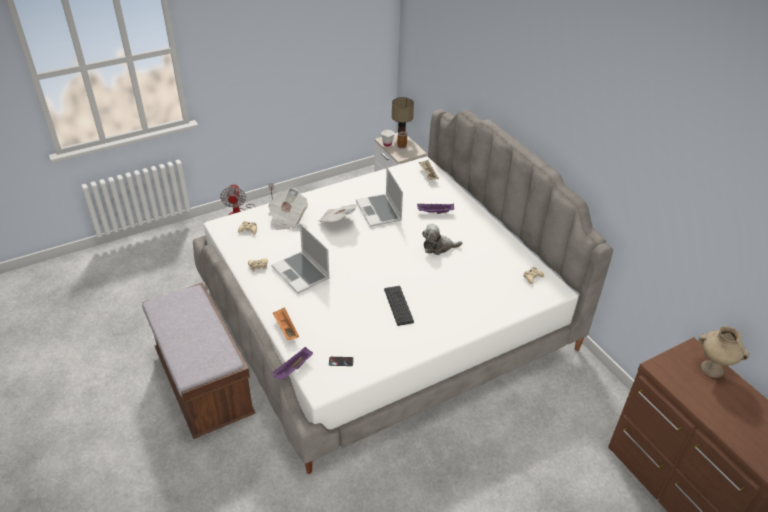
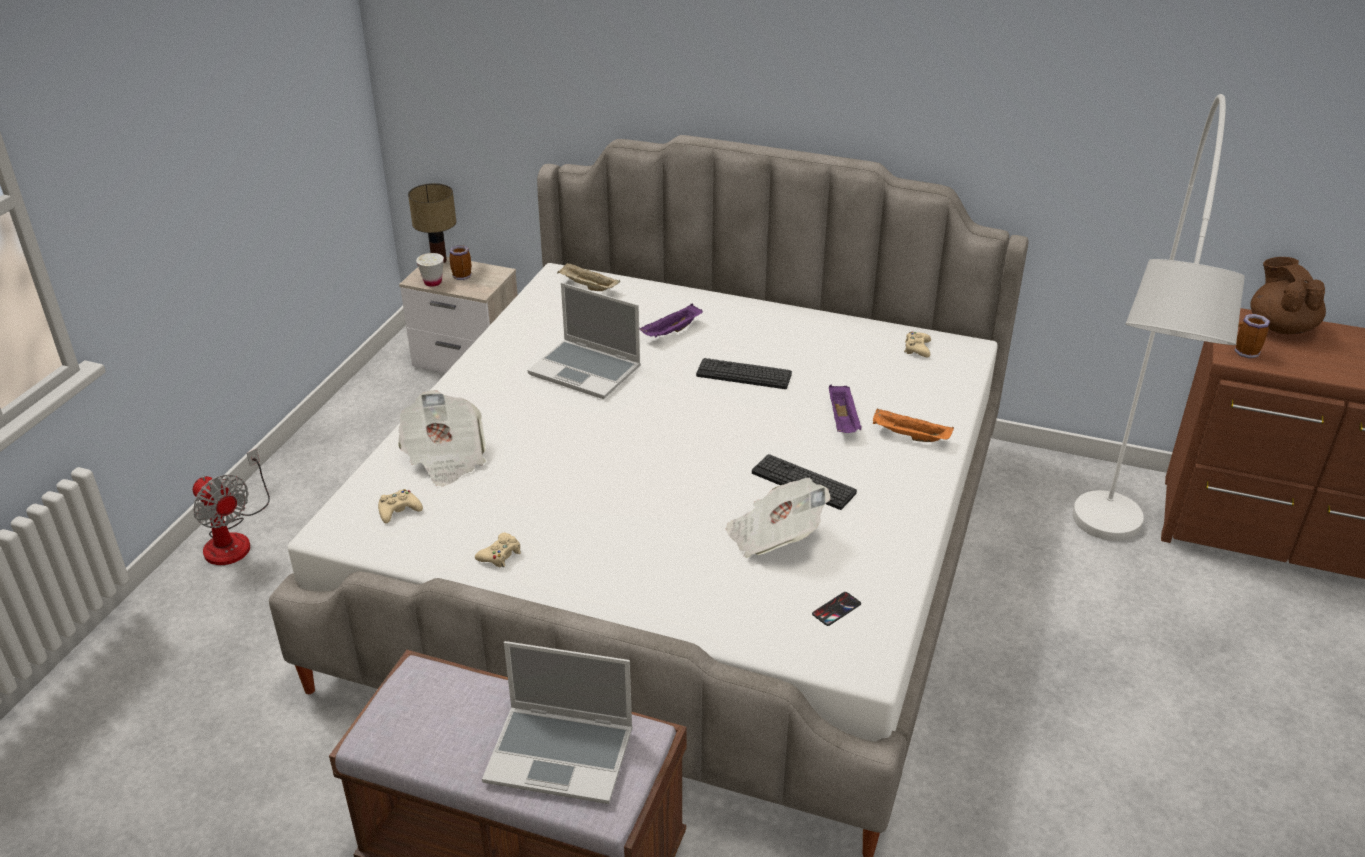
camera: 40 degrees left, 5 degrees down
(285, 329) = (686, 619): orange tray -> orange tray (909, 436)
(293, 370) = (787, 668): purple tray -> purple tray (843, 421)
(301, 273) = (591, 523): laptop -> laptop (562, 755)
(337, 221) = (540, 418): newspaper -> newspaper (774, 537)
(438, 247) = (744, 375): plush toy -> keyboard
(534, 450) = (1096, 602): none -> white floor lamp
(667, 369) = (1244, 352): none -> mug
(713, 369) = (1280, 326): beige vase -> brown teapot

